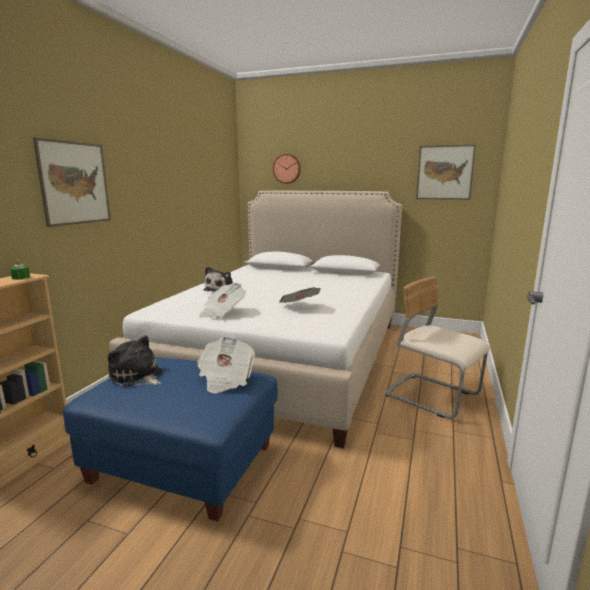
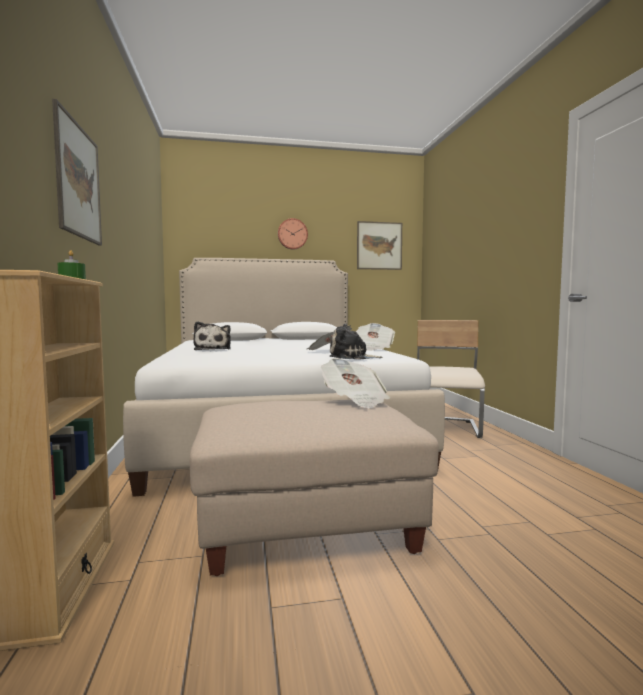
camera: 30 degrees left, 10 degrees down
(137, 376) = (248, 414): plush toy -> plush toy (351, 357)
(183, 464) = (307, 525): blue ottoman -> beige ottoman
(222, 312) = (264, 357): newspaper -> newspaper (373, 348)
(287, 169) = (225, 236): wall clock -> wall clock (292, 234)
(432, 396) = (447, 429): beige chair -> beige chair turned 90 degrees clockwise

